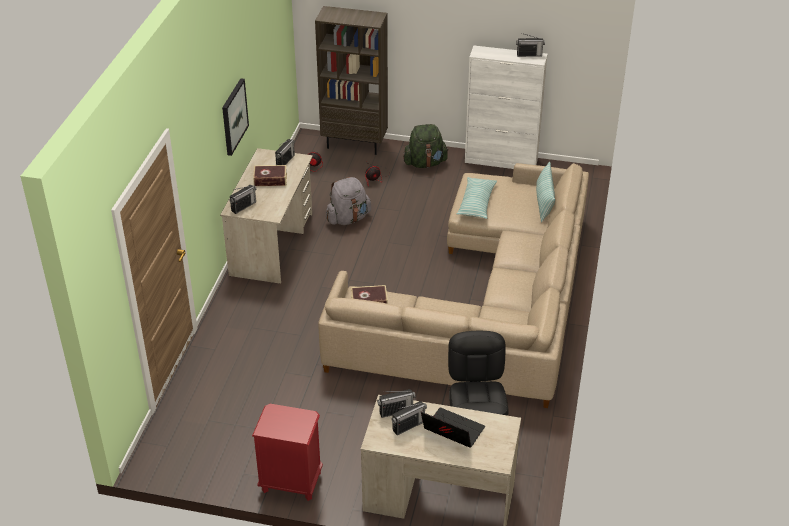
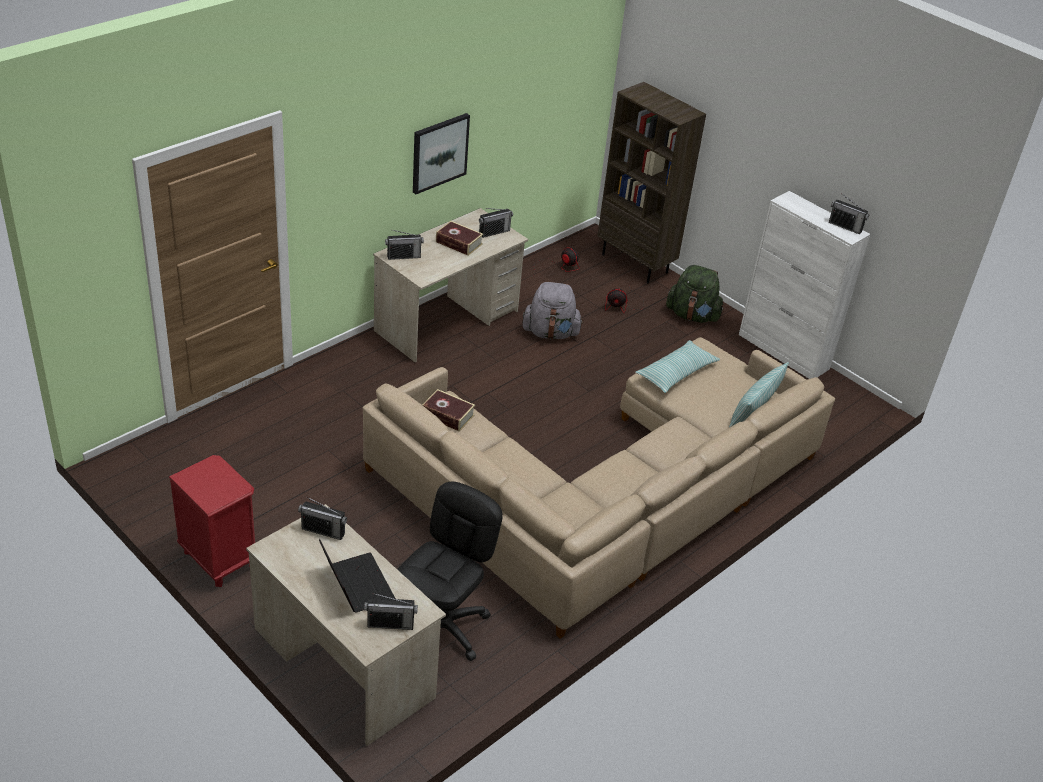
camera: 30 degrees right, 0 degrees up
(408, 426) = (318, 553): radio -> radio (390, 624)

